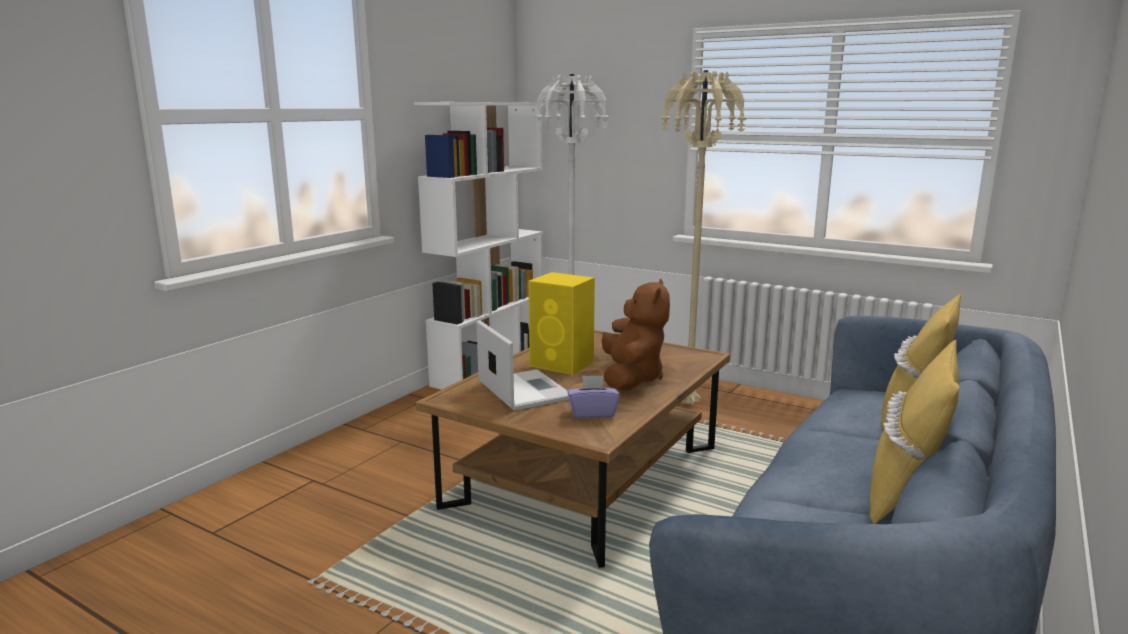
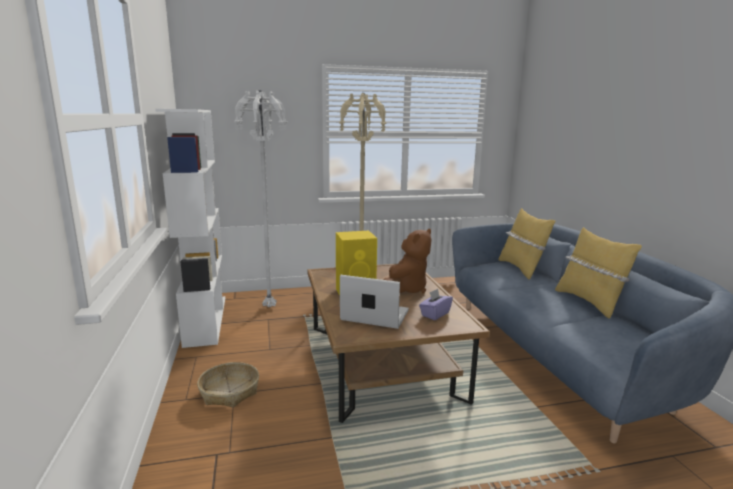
camera: 45 degrees left, 0 degrees up
(400, 438) = (229, 392): none -> basket
(631, 378) = (406, 289): brown plush toy -> brown plush toy turned 75 degrees clockwise

